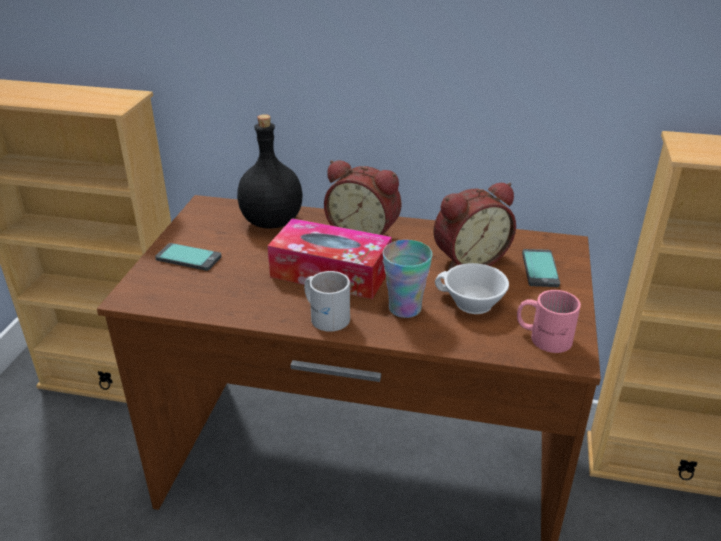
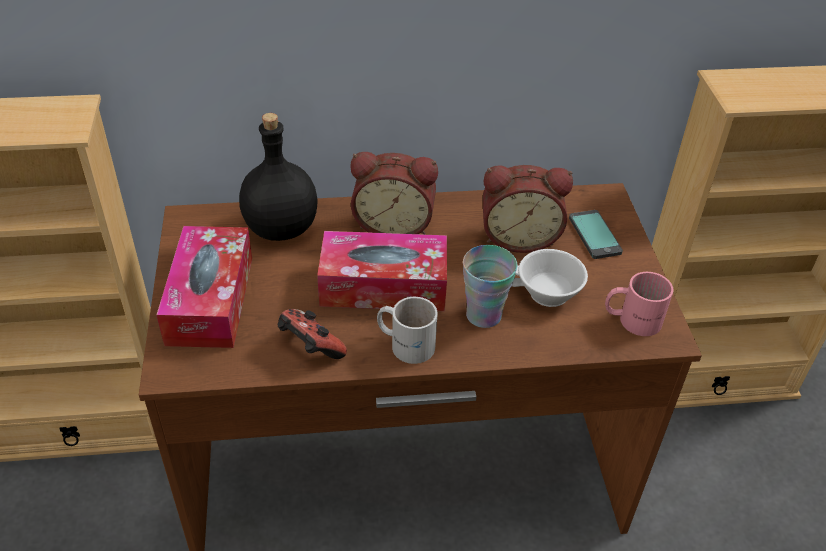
camera: 20 degrees left, 10 degrees up
(189, 258) = (210, 300): phone -> tissue box
(245, 303) = (310, 348): none -> game controller
(468, 259) = (519, 236): alarm clock -> alarm clock turned 45 degrees clockwise

